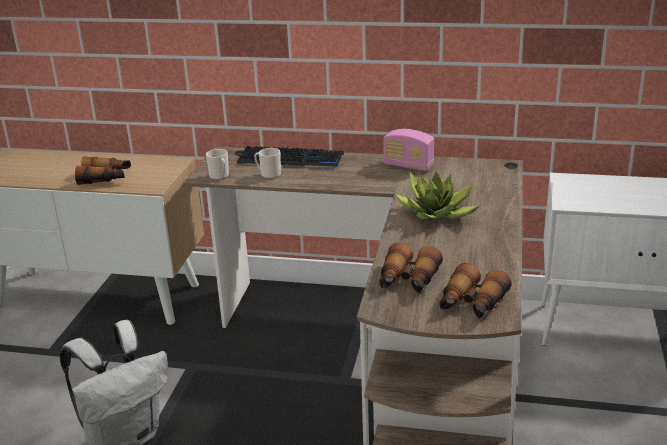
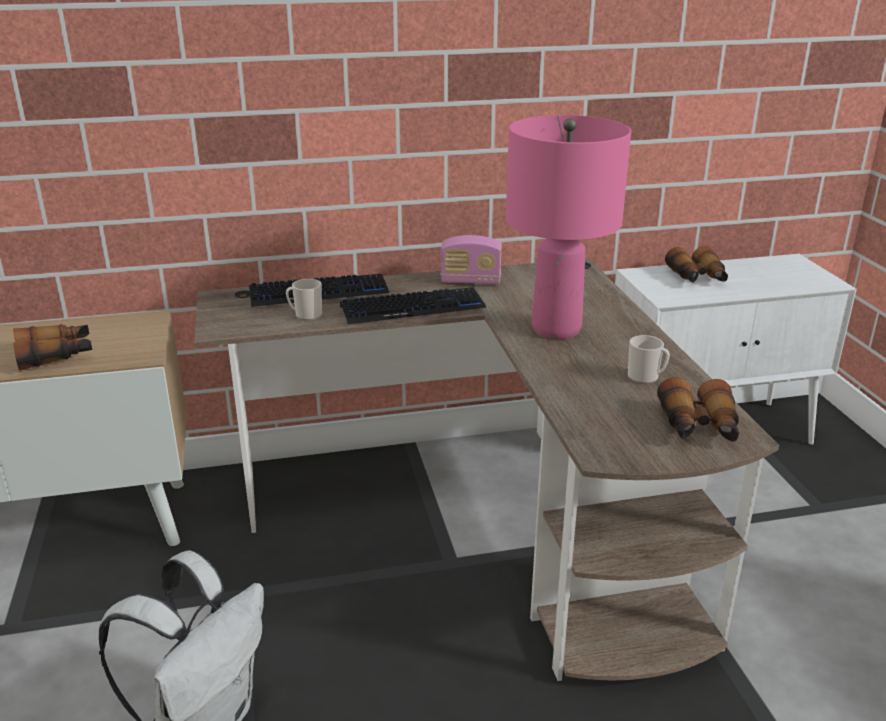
camera: 25 degrees left, 0 degrees up
(220, 176) = (241, 327): mug -> mug (646, 377)
(346, 180) = (412, 308): none -> keyboard
(408, 281) = (601, 414): binoculars -> binoculars (697, 278)
(437, 213) = (556, 329): potted plant -> pink table lamp

